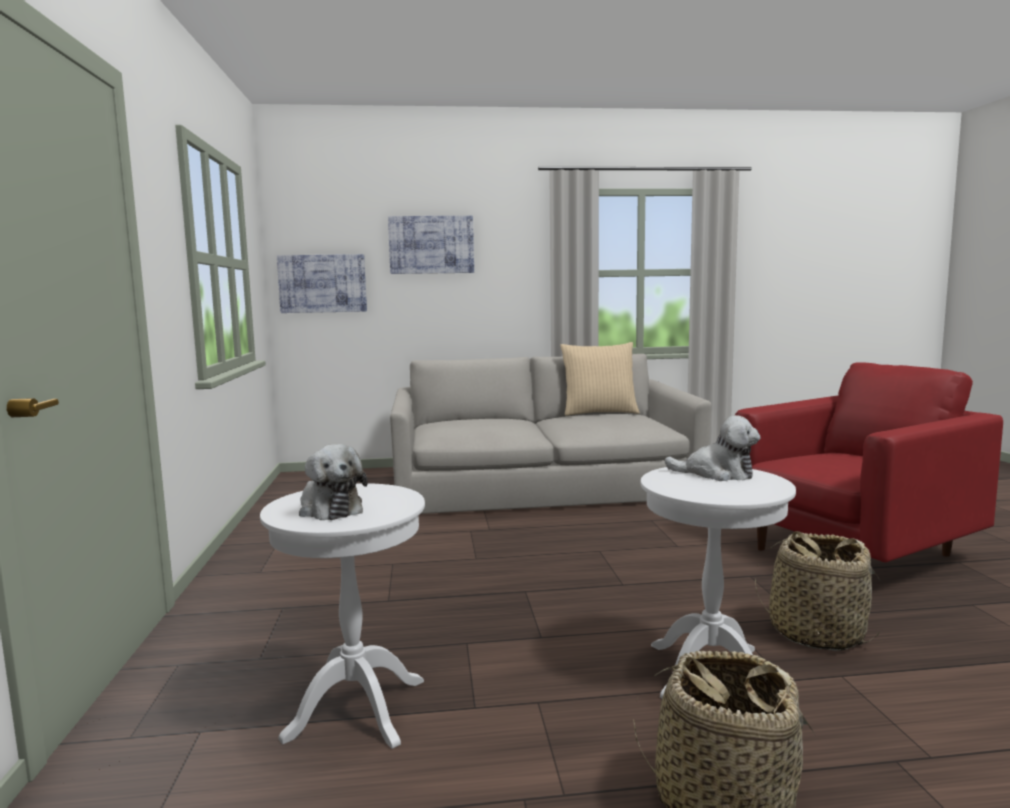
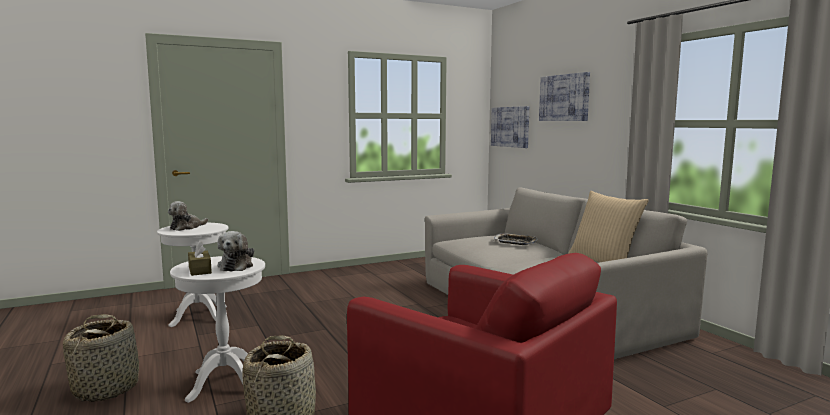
camera: 70 degrees right, 0 degrees up
(490, 421) = (515, 242): none -> tray
(742, 489) = (200, 270): none -> brown tissue box

